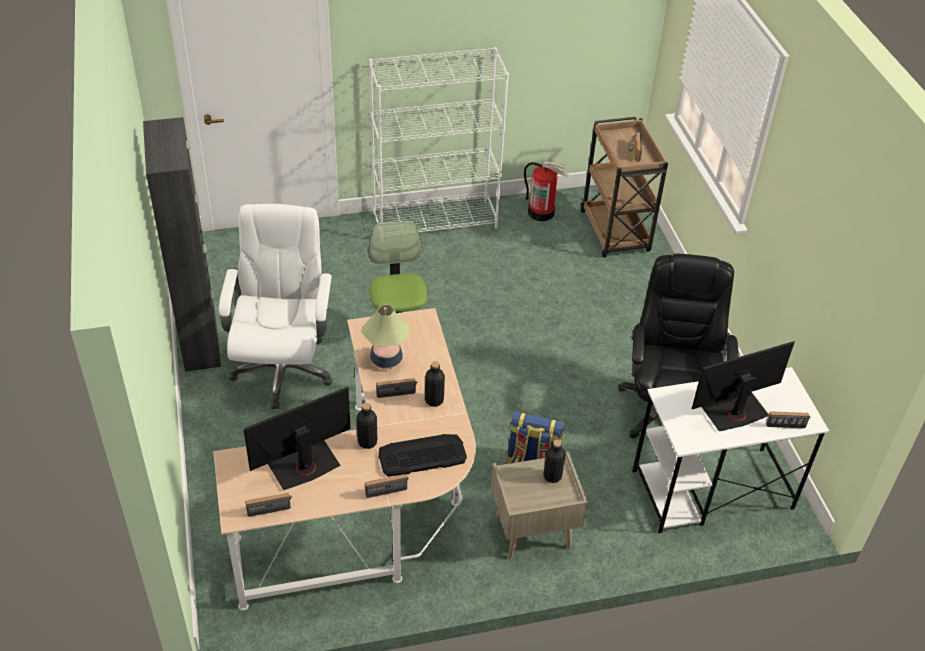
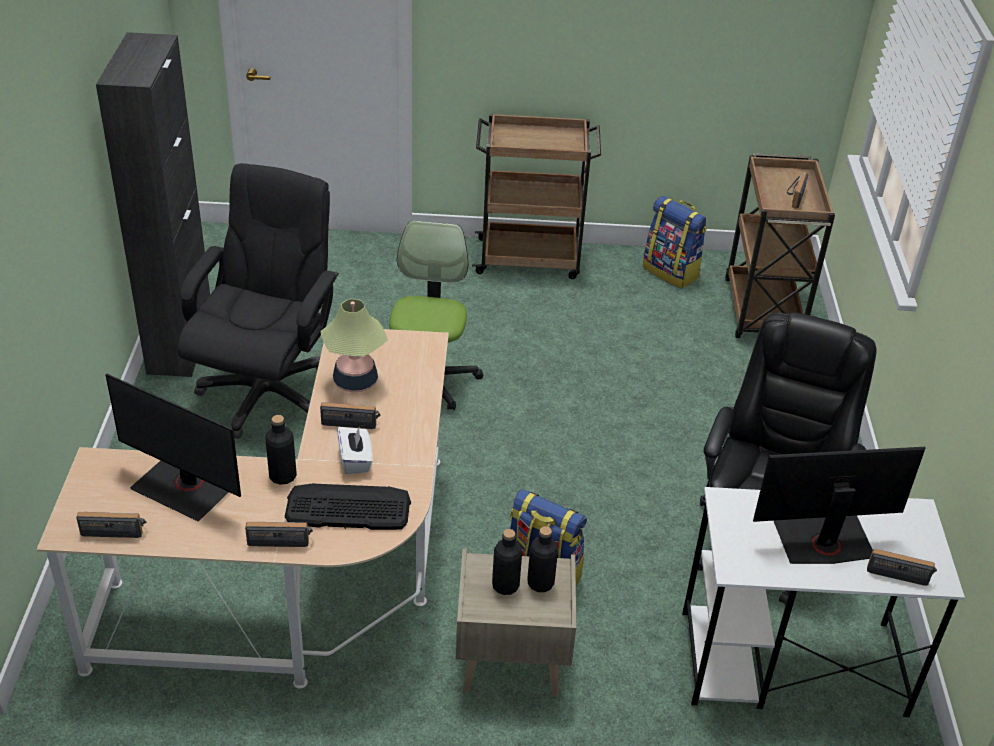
camera: 15 degrees right, 5 degrees down
(283, 368) = (266, 393): white office chair -> black office chair
(303, 465) = (185, 487): monitor -> monitor turned 135 degrees counterclockwise
(412, 419) = (355, 460): none -> white tissue box
(434, 400) = (396, 442): black bottle -> black bottle (505, 586)
(435, 220) = (530, 258): white bookcase -> brown cart
(541, 212) = (671, 272): fire extinguisher -> backpack

